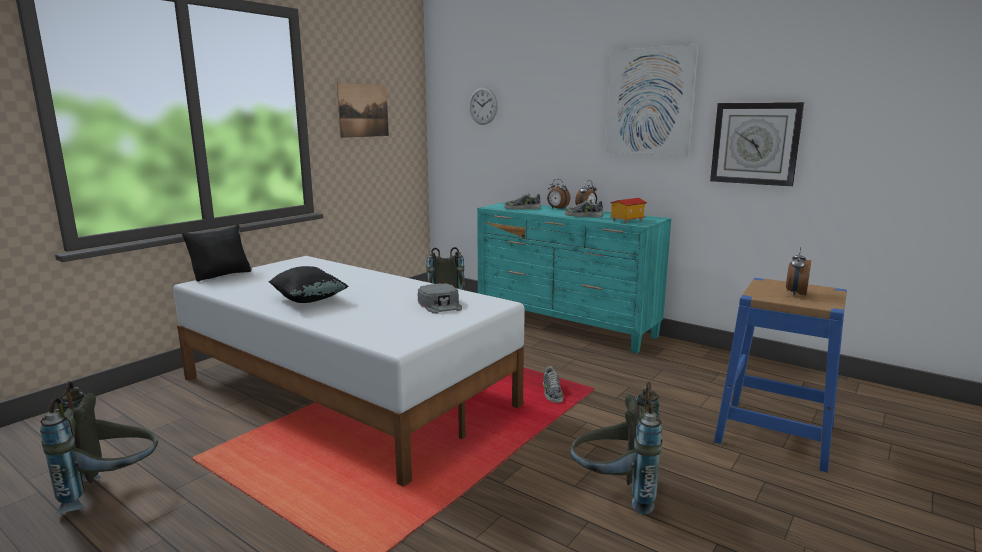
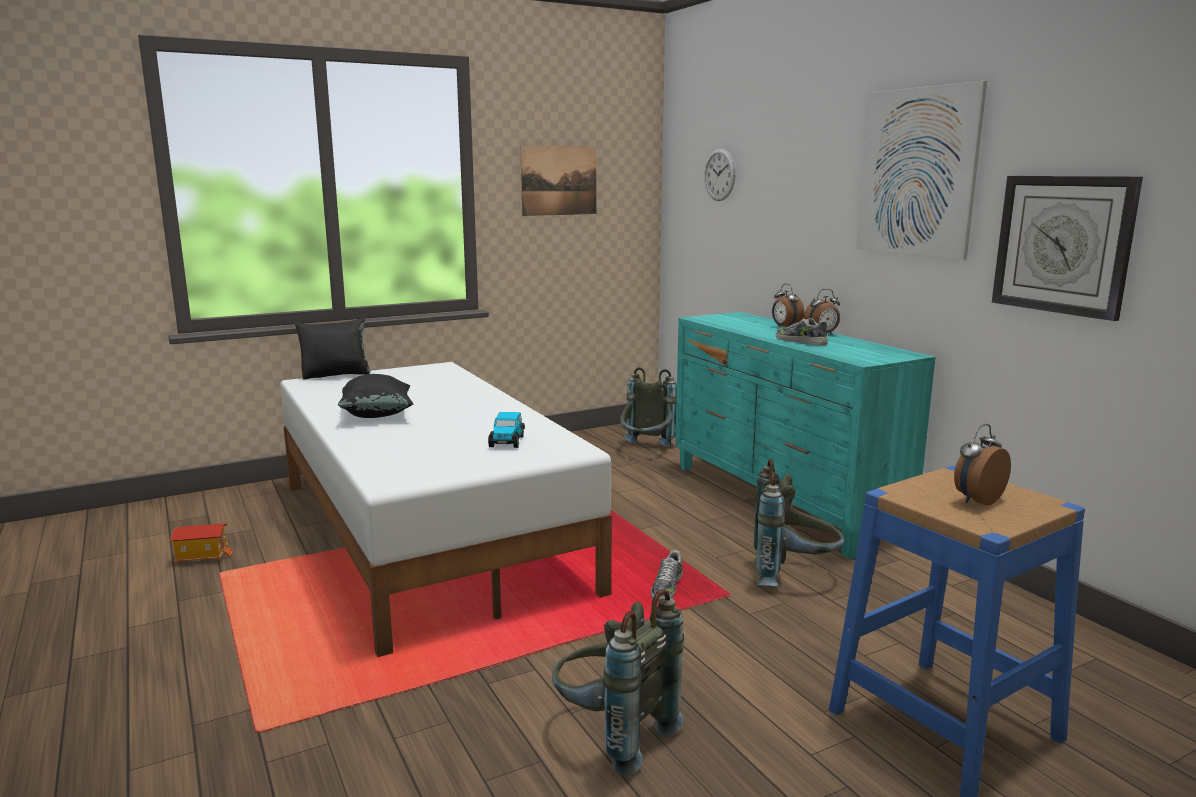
camera: 25 degrees right, 0 degrees up
(112, 490) = (131, 588): grey backpack -> grey backpack (792, 576)
(440, 304) = (507, 441): grey cap -> toy car
(522, 208) = (736, 323): shoe -> none
(627, 220) = (853, 354): toy house -> toy house (202, 557)

